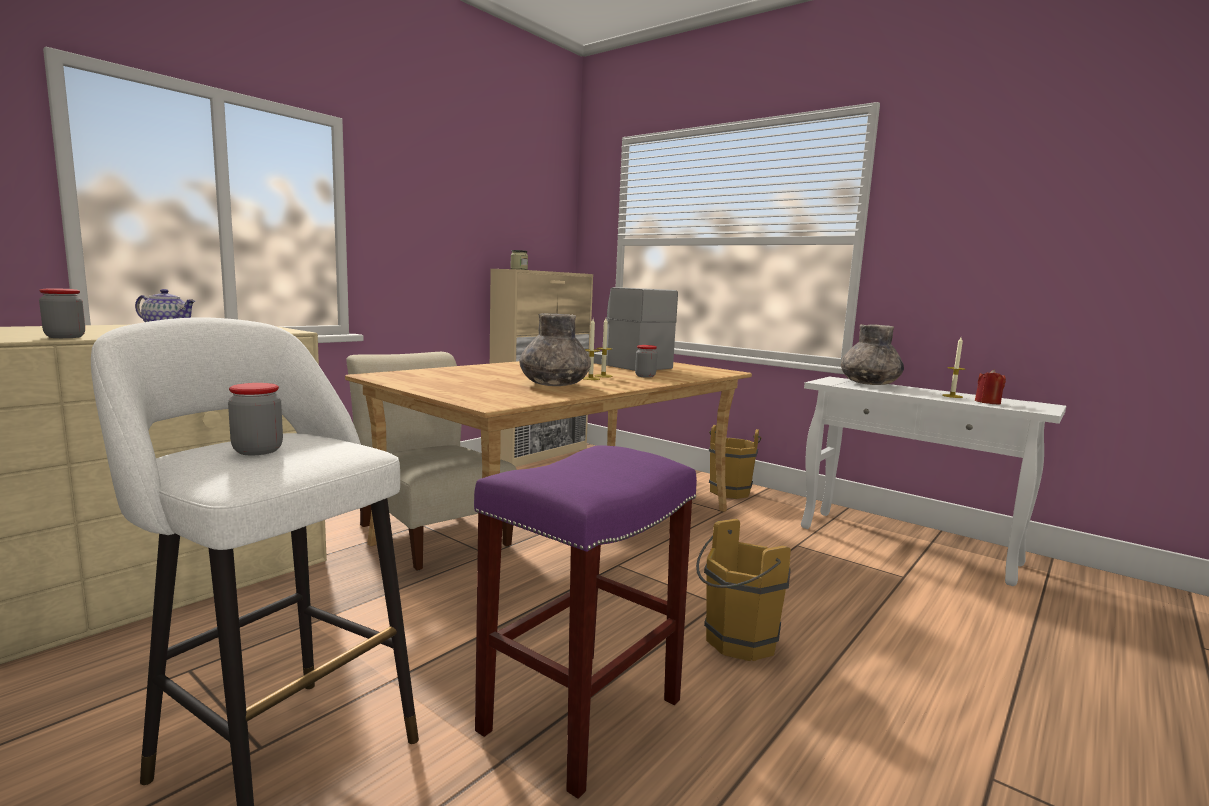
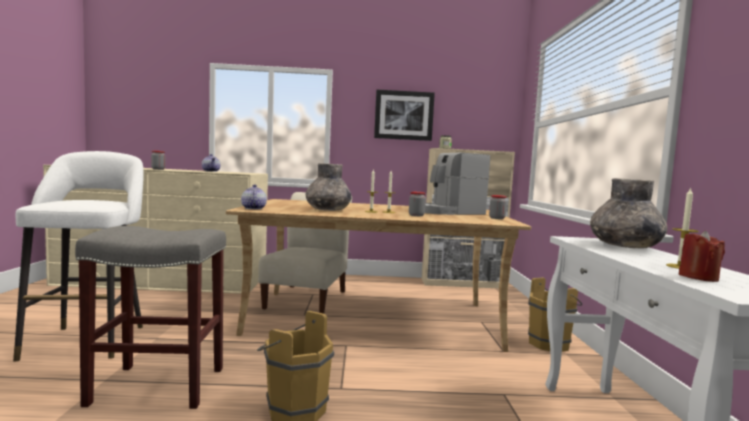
camera: 50 degrees right, 5 degrees down
(257, 451) = (77, 200): jar -> jar (497, 218)
(453, 214) = (404, 115): none -> picture
(487, 401) = (253, 208): none -> teapot
(581, 717) = (156, 386): purple stool -> grey stool
(628, 365) = (450, 212): coffee machine -> coffee machine turned 120 degrees counterclockwise

